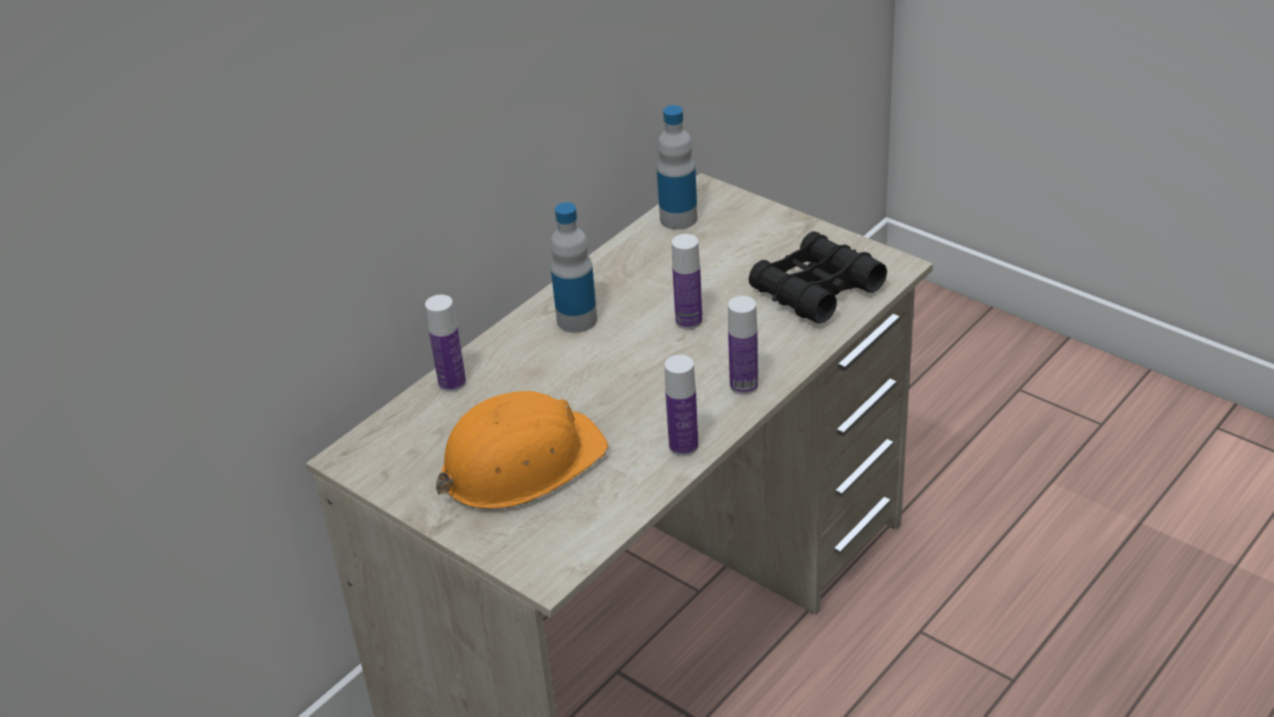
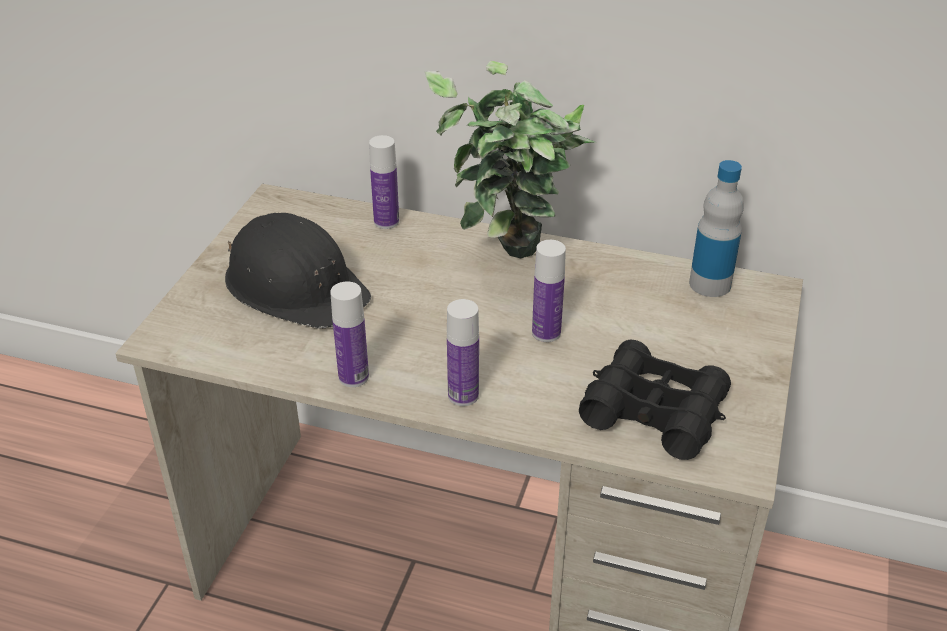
camera: 65 degrees right, 0 degrees up
(520, 463) = (295, 286): orange hard hat -> black hard hat
(577, 320) = (508, 264): bottle -> potted plant

